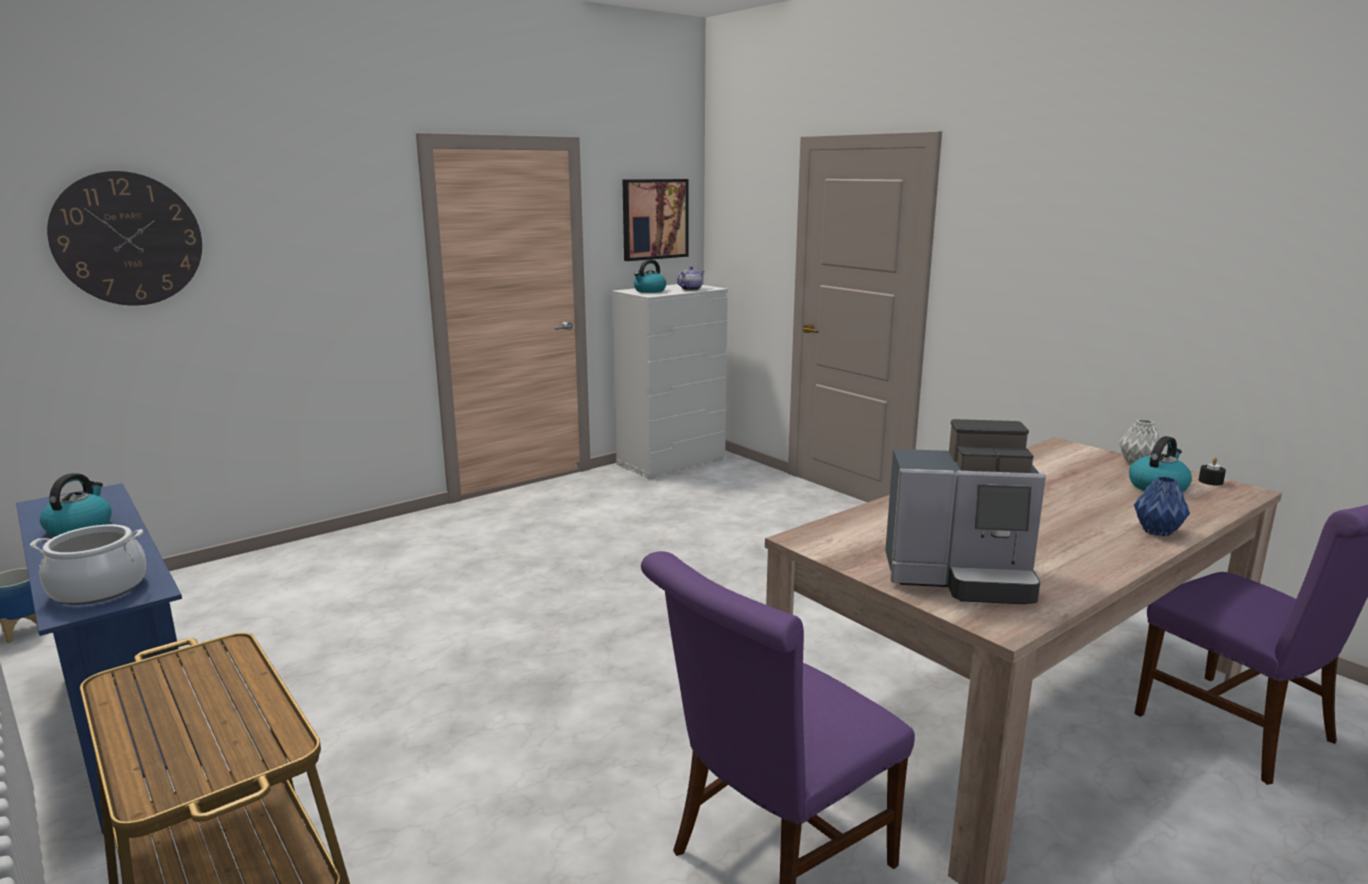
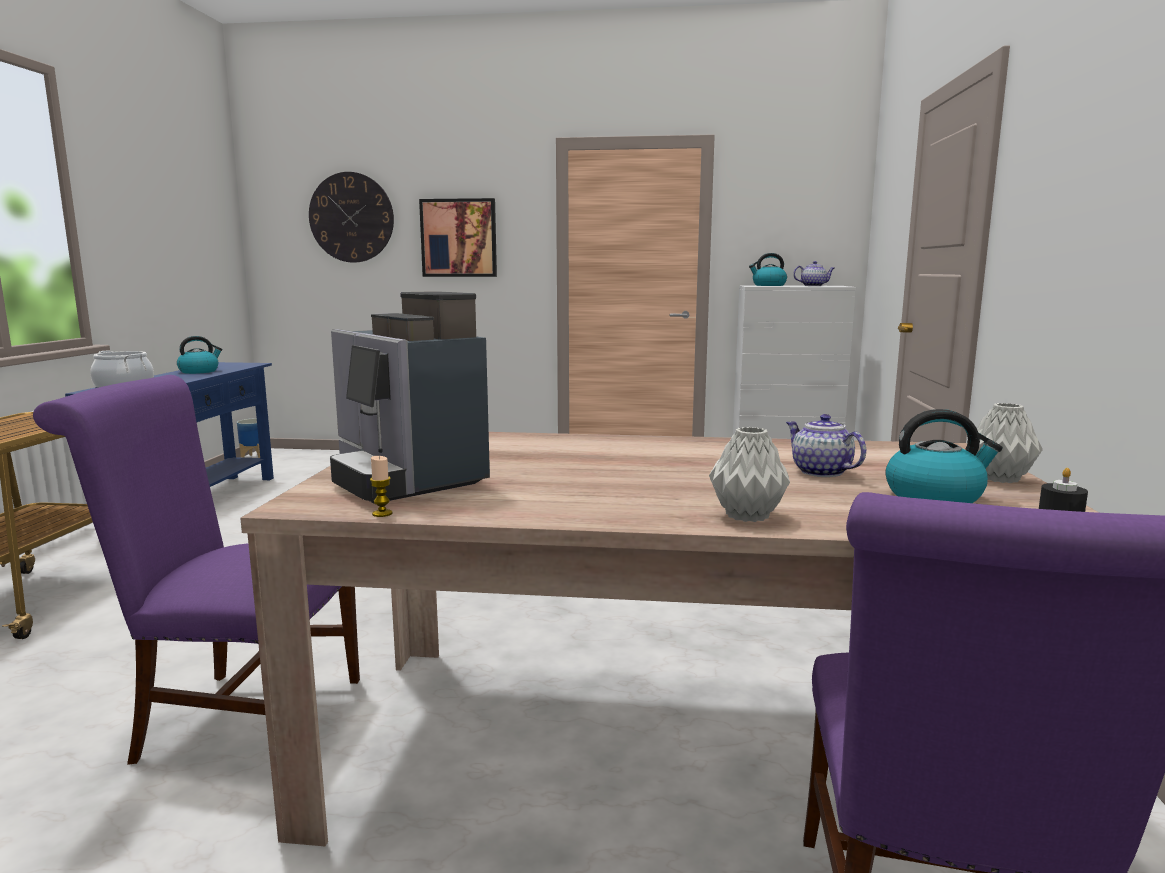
camera: 45 degrees right, 5 degrees down
(654, 219) = (801, 216): picture -> picture (459, 238)
(1055, 608) = (382, 513): none -> candle
(1080, 486) = (819, 472): none -> teapot
(1156, 531) = (746, 516): blue vase -> grey vase

